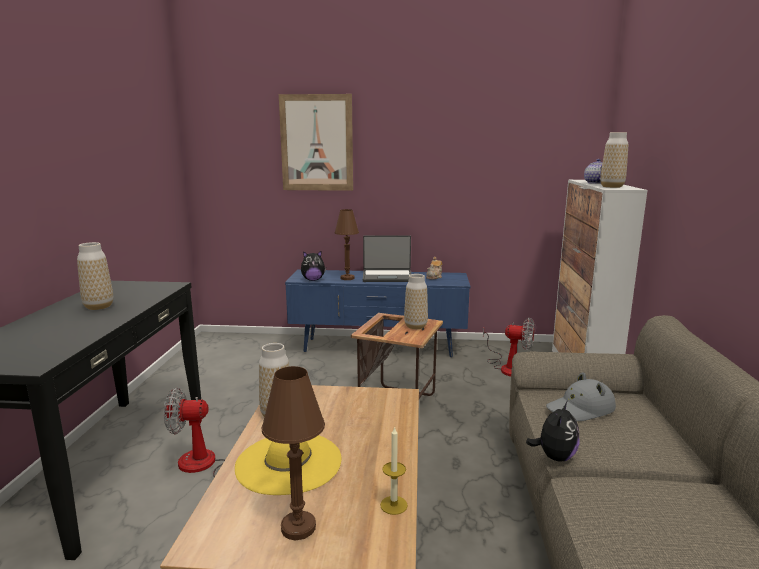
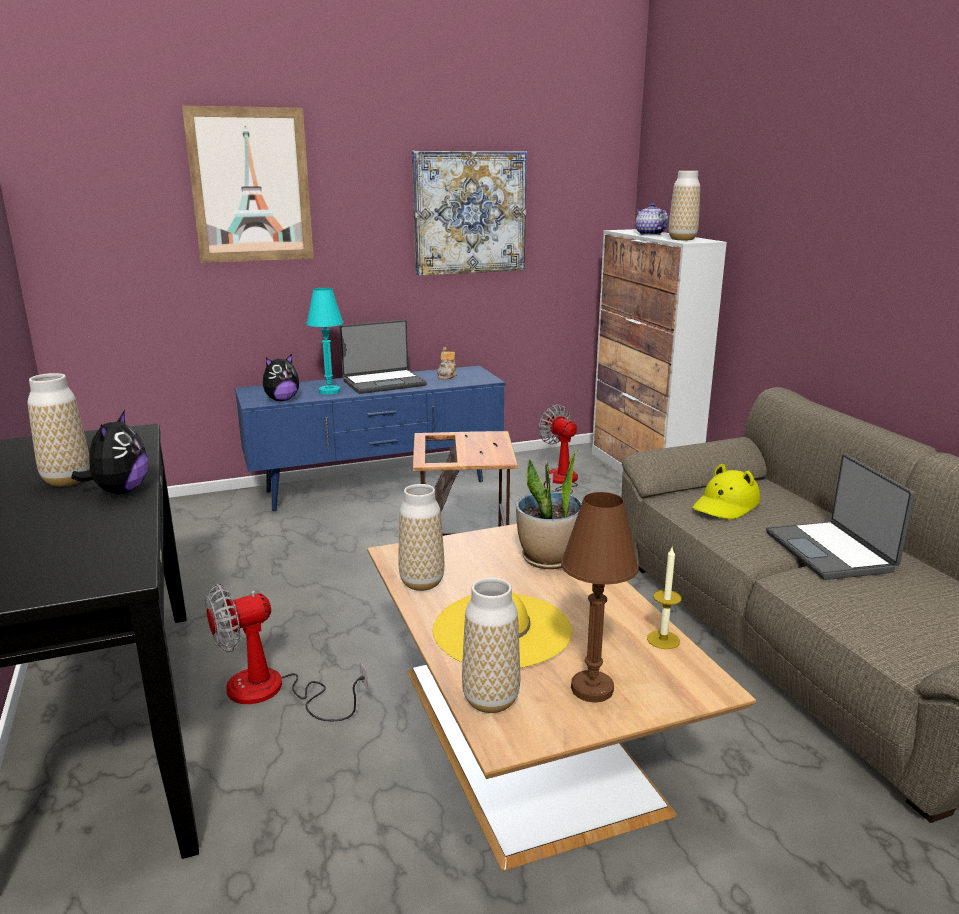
camera: 25 degrees left, 5 degrees up
(347, 278) = (329, 391): brown table lamp -> turquoise table lamp
(378, 418) = (548, 559): none -> potted plant
(415, 326) = (484, 443): vase -> vase (490, 700)
(465, 164) = (469, 213): none -> picture
(508, 367) = (558, 482): fan -> fan turned 120 degrees counterclockwise
(554, 457) = (743, 559): plush toy -> plush toy (119, 491)
(580, 409) = (726, 505): grey hat -> yellow hat
(643, 470) = (831, 551): none -> laptop

